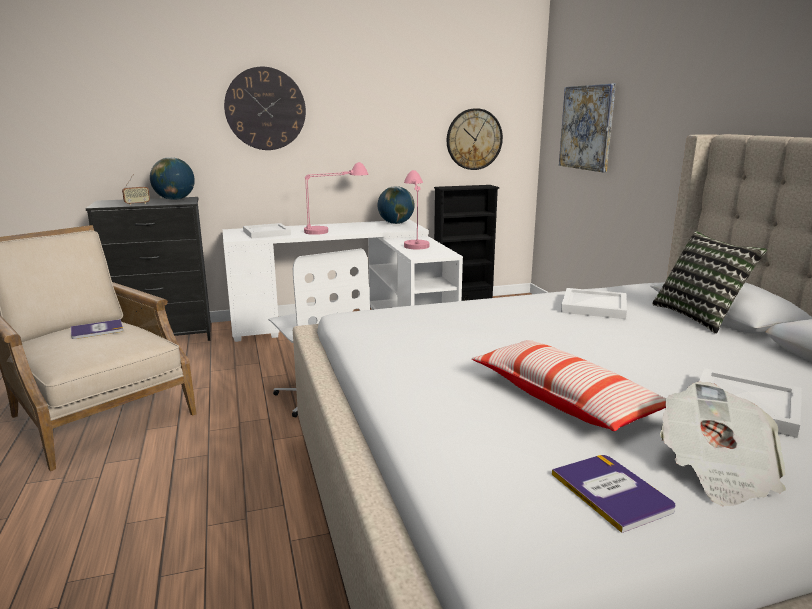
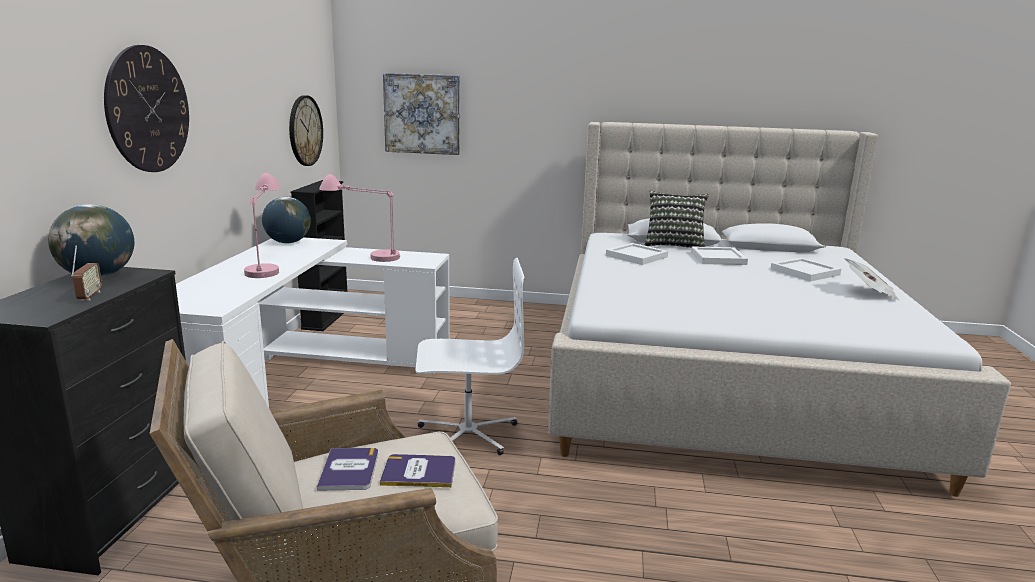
camera: 65 degrees left, 0 degrees up
(266, 233) = (212, 292): white tray -> white tray (717, 258)
(563, 399) = (787, 296): pillow -> none
(612, 492) = (890, 312): book -> book (419, 472)

